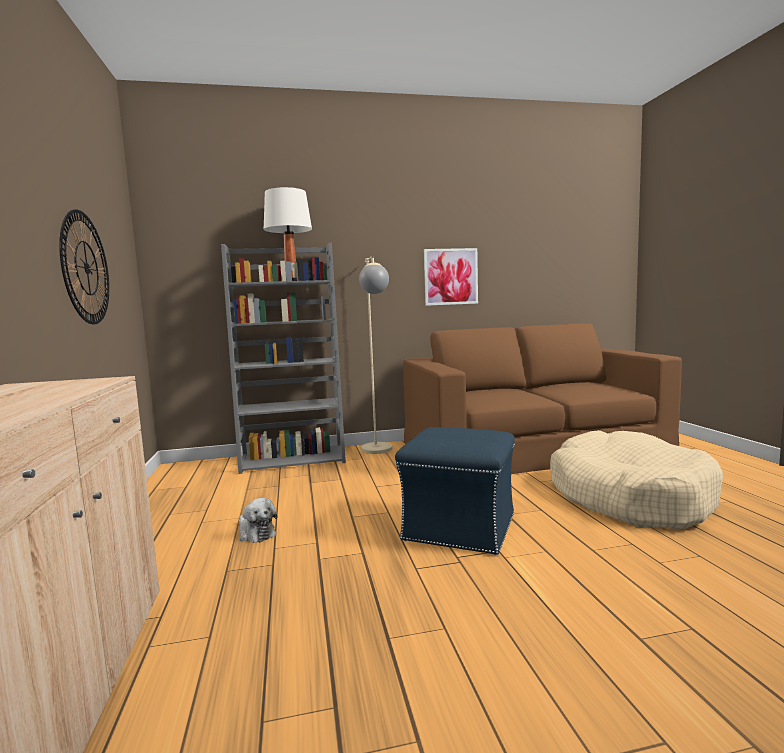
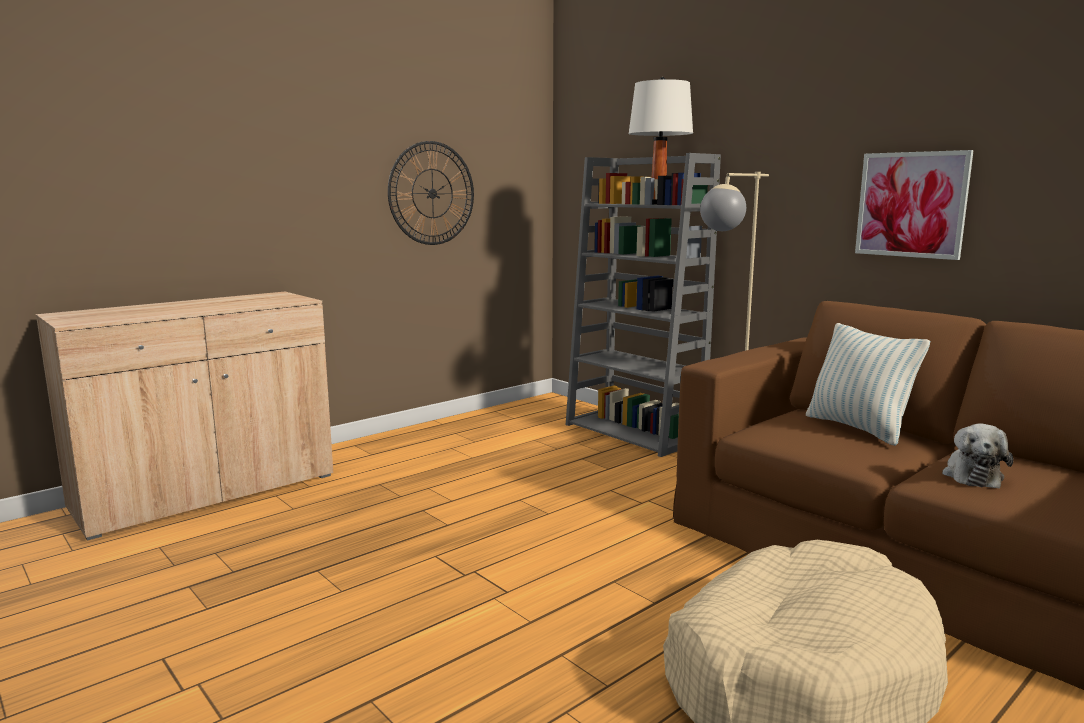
camera: 60 degrees right, 5 degrees up
(256, 533) = (448, 473): plush toy -> plush toy (971, 475)
(458, 527) = (547, 558): blue ottoman -> none
(497, 391) = (858, 428): none -> pillow

